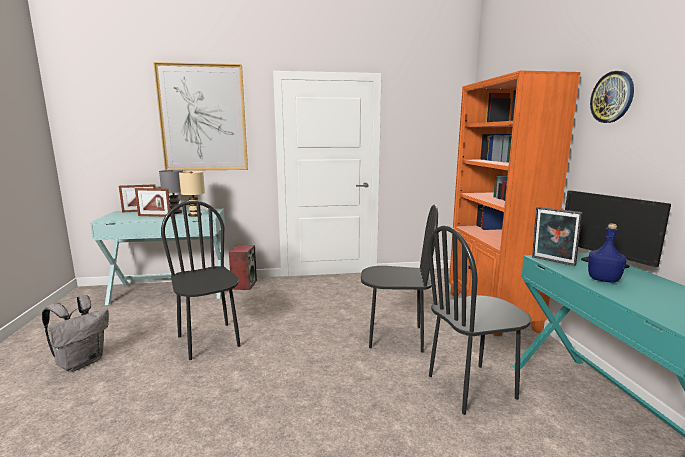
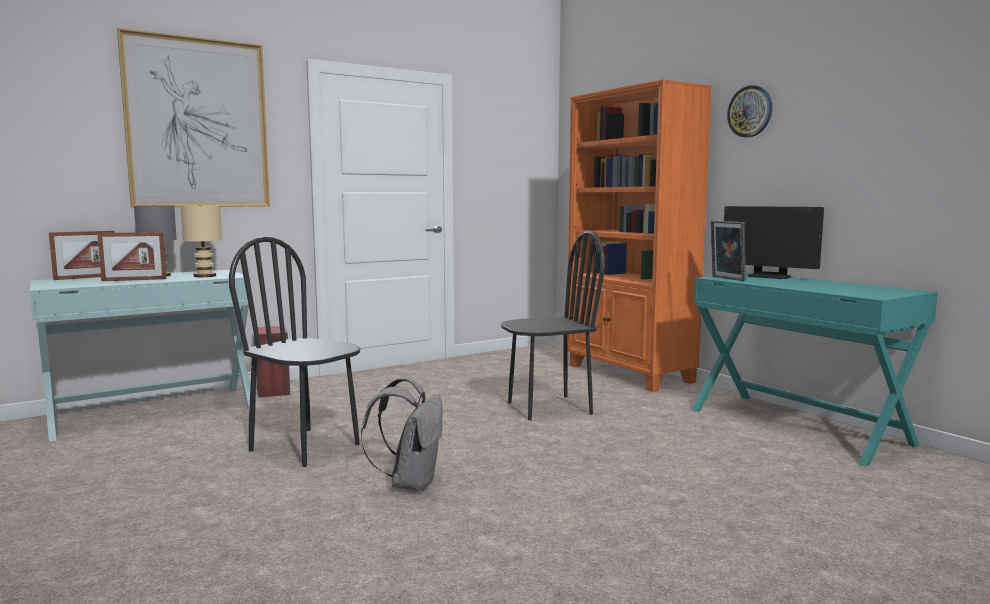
camera: 25 degrees left, 5 degrees down
(82, 362) = (125, 498): grey backpack -> grey backpack (411, 483)
(472, 387) = (668, 429): black chair -> none
(552, 261) = (726, 278): picture frame -> picture frame turned 45 degrees clockwise
(602, 279) = (782, 283): blue bottle -> none

